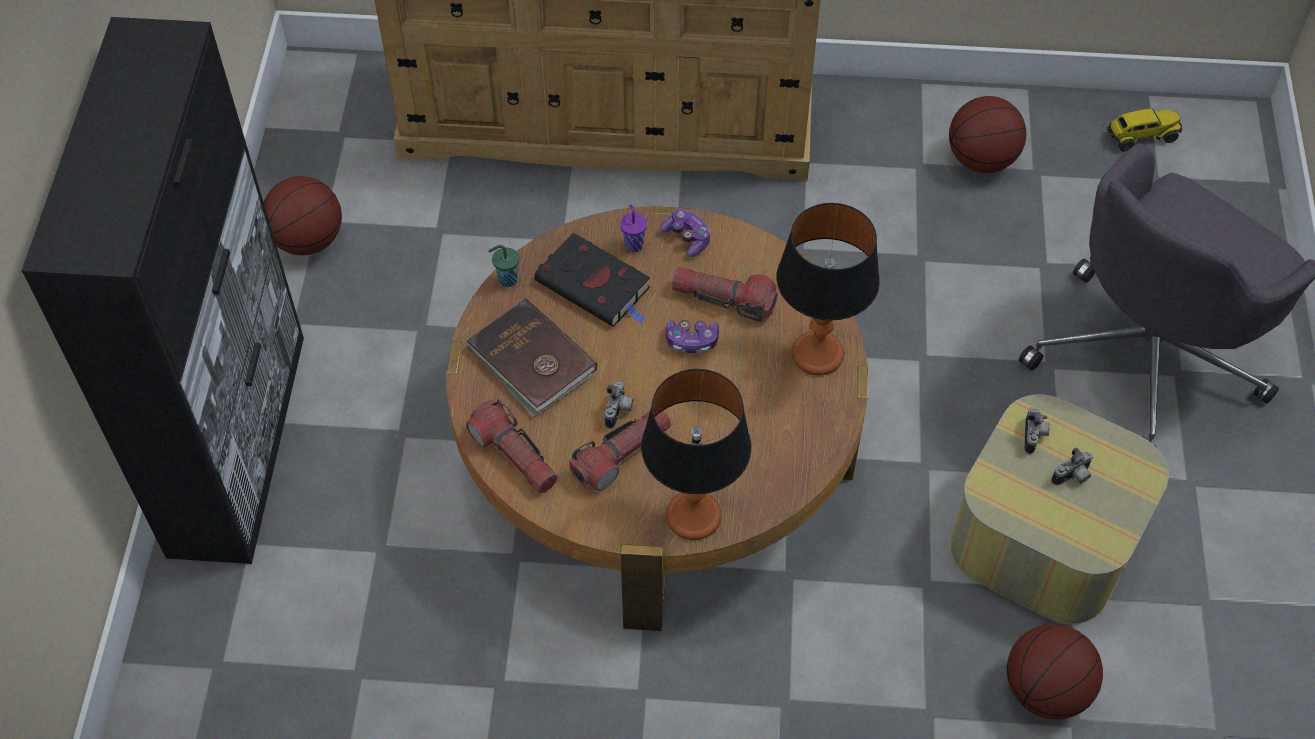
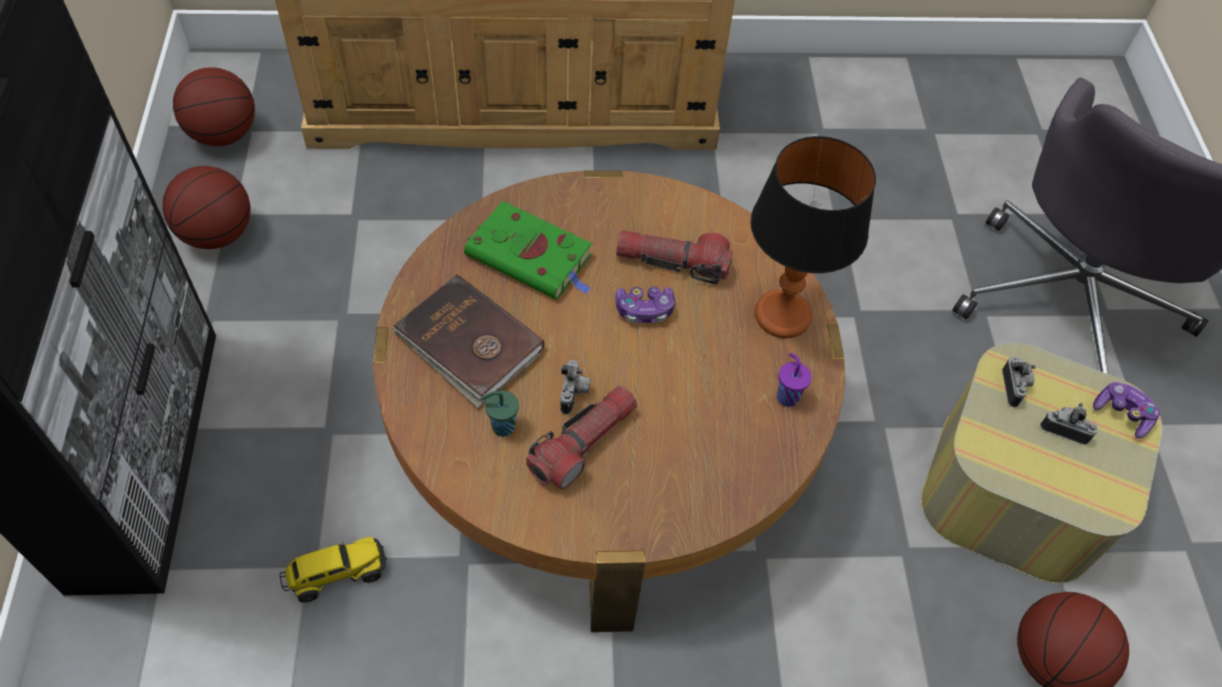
camera: 10 degrees left, 0 degrees up
(506, 279) = (433, 256): green cup -> green cup (501, 427)
(514, 455) = (460, 454): flashlight -> none
(596, 286) = (532, 257): black book -> green book
(633, 244) = (567, 210): purple cup -> purple cup (786, 396)
(687, 238) = (624, 201): game controller -> game controller (1122, 414)
(694, 516) = (676, 510): table lamp -> none
(981, 159) = (877, 122): basketball -> basketball (224, 134)
(1072, 477) = (1064, 429): camera -> camera turned 120 degrees counterclockwise
(1140, 136) = (1018, 94): toy truck -> toy truck (336, 574)

